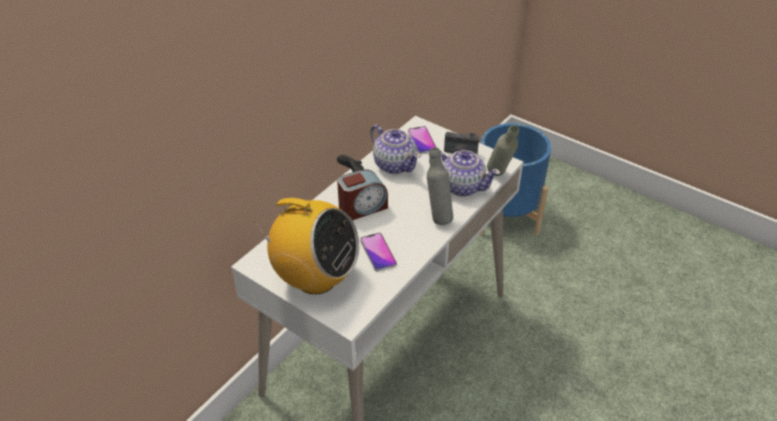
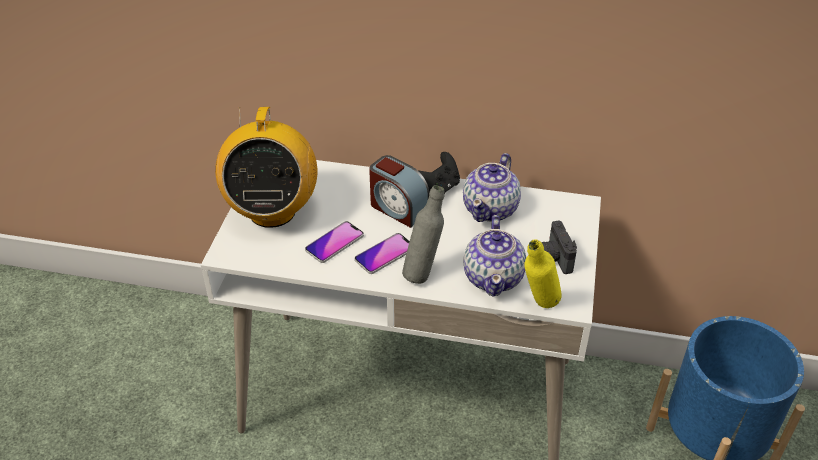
camera: 65 degrees right, 0 degrees up
(422, 141) = (554, 217): phone -> phone (385, 254)
(499, 177) = (538, 308): grey bottle -> yellow bottle

